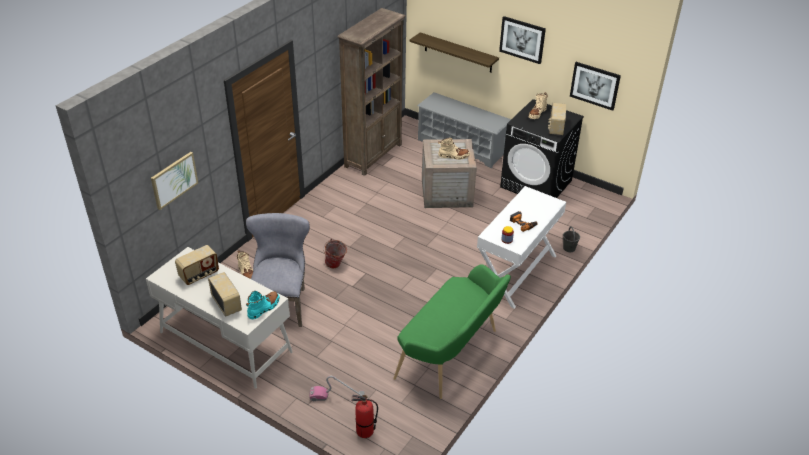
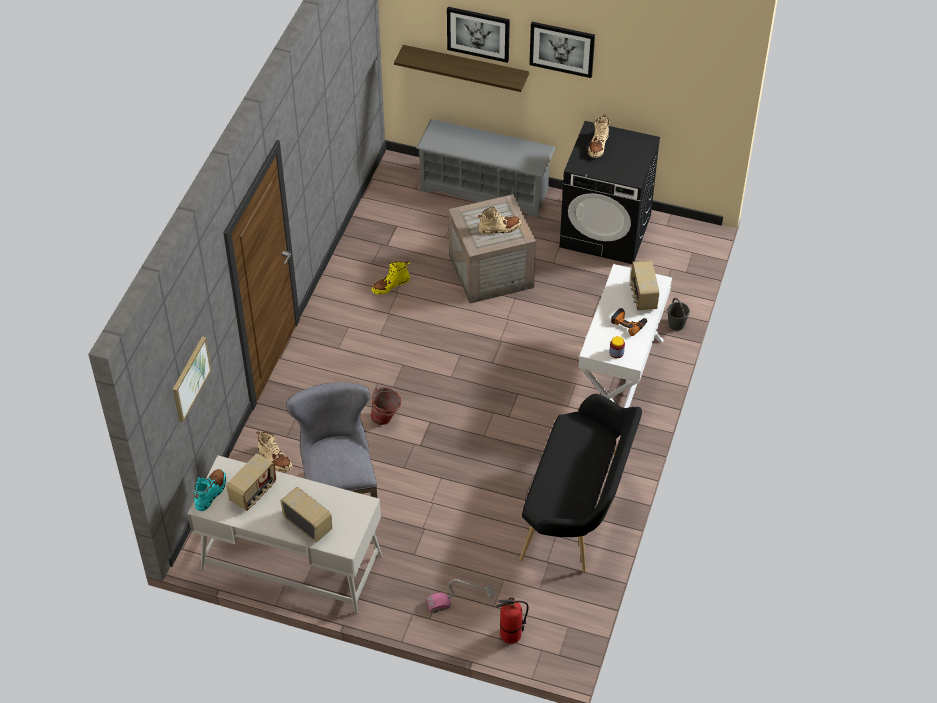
camera: 15 degrees left, 10 degrees up
(264, 308) = (356, 519): turquoise boot -> turquoise boot (211, 493)
(373, 155) = (368, 231): brown bookcase -> none
(374, 188) = (390, 285): none -> yellow boot
(451, 355) = (578, 512): green bench -> black bench
(555, 128) = (629, 166): radio -> radio (642, 296)
(595, 85) = (671, 99): picture -> picture (478, 33)

